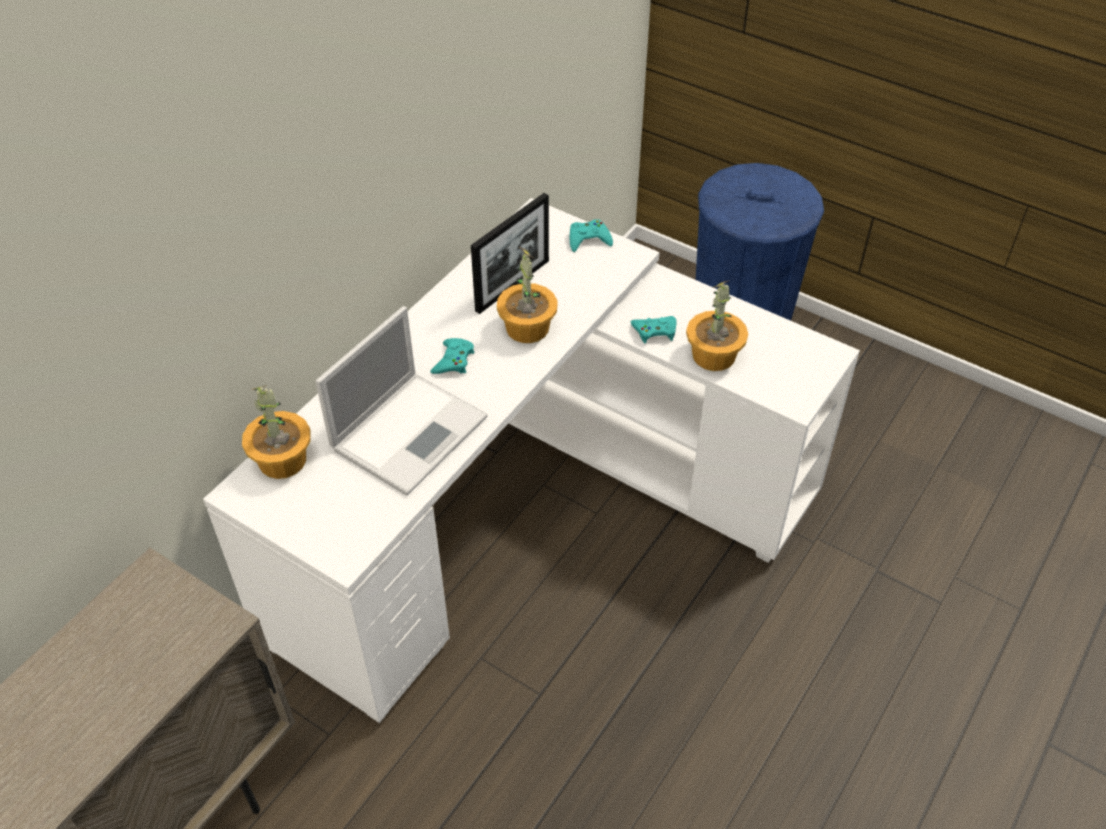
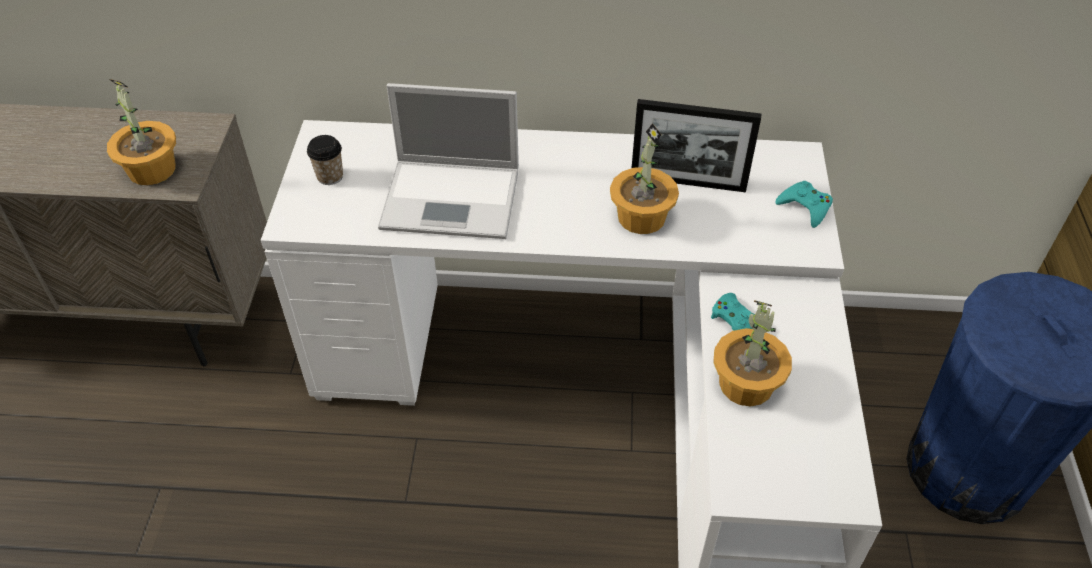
camera: 60 degrees right, 0 degrees up
(282, 461) = (368, 141): potted plant -> potted plant (151, 170)
(306, 506) = (330, 176): none -> cup
(453, 361) = (557, 187): turquoise game controller -> none

